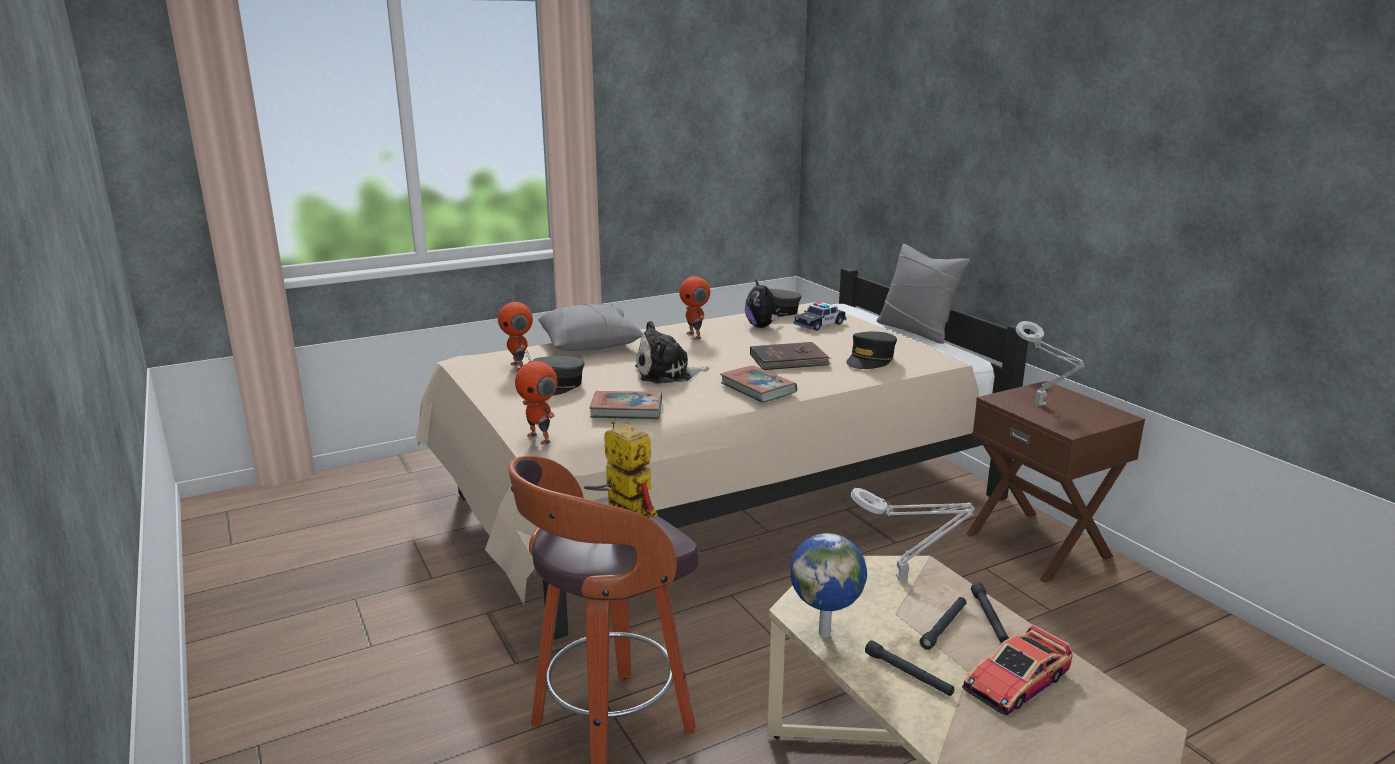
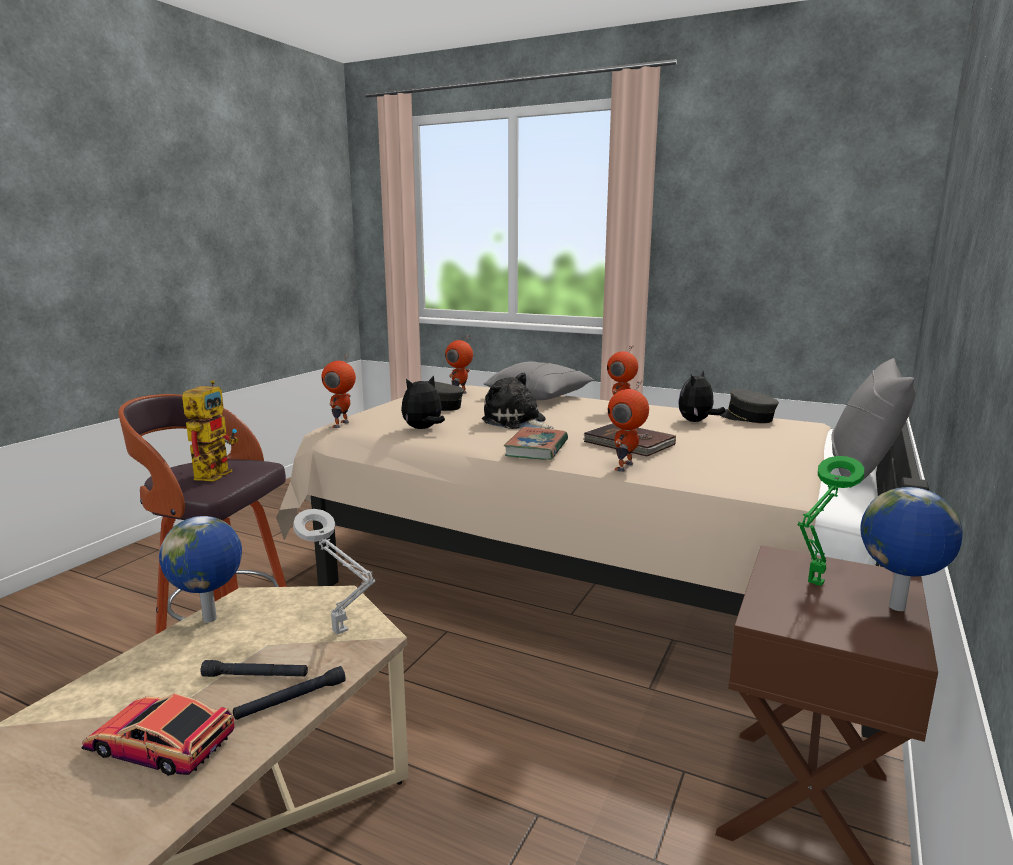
camera: 55 degrees right, 5 degrees down
(626, 410) = (423, 429): book -> plush toy
(819, 324) = (755, 434): toy car -> none
(840, 378) = (625, 467): none -> toy robot
(870, 360) = (700, 467): black cap -> none
(908, 674) = (153, 676): black flashlight -> none
(1042, 406) = (814, 585): grey table lamp -> green table lamp
(1081, 400) = (897, 608): none -> globe

